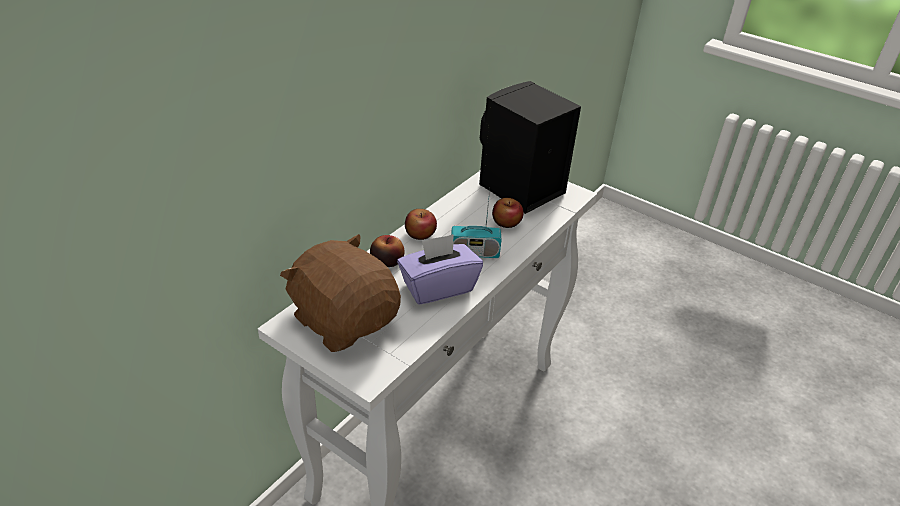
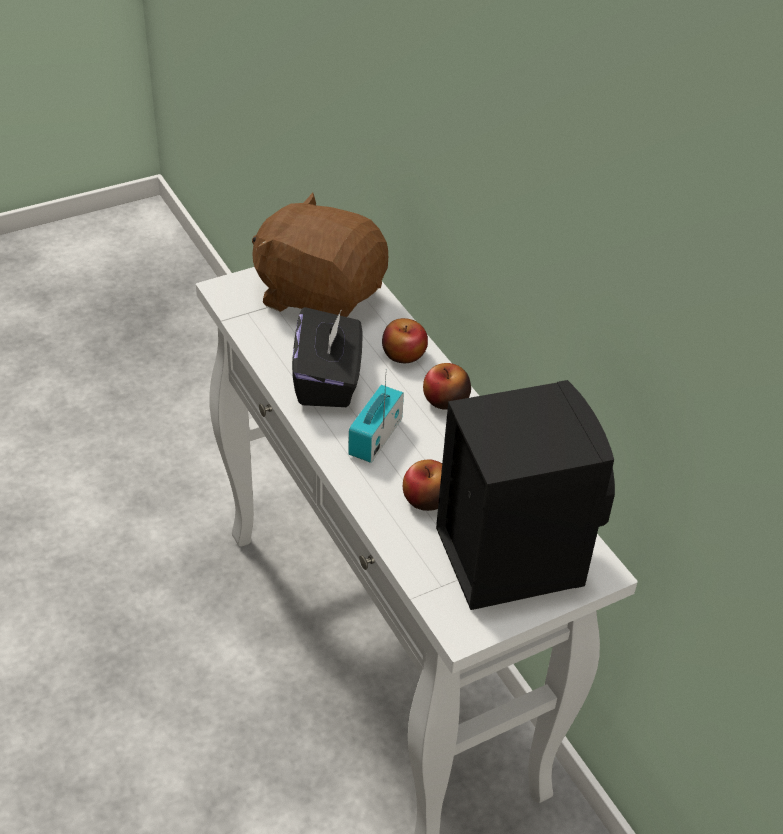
camera: 115 degrees right, 5 degrees up
(345, 320) = (319, 296): brown plush toy -> brown plush toy turned 135 degrees counterclockwise
(438, 287) = (328, 381): purple tissue box -> black tissue box

